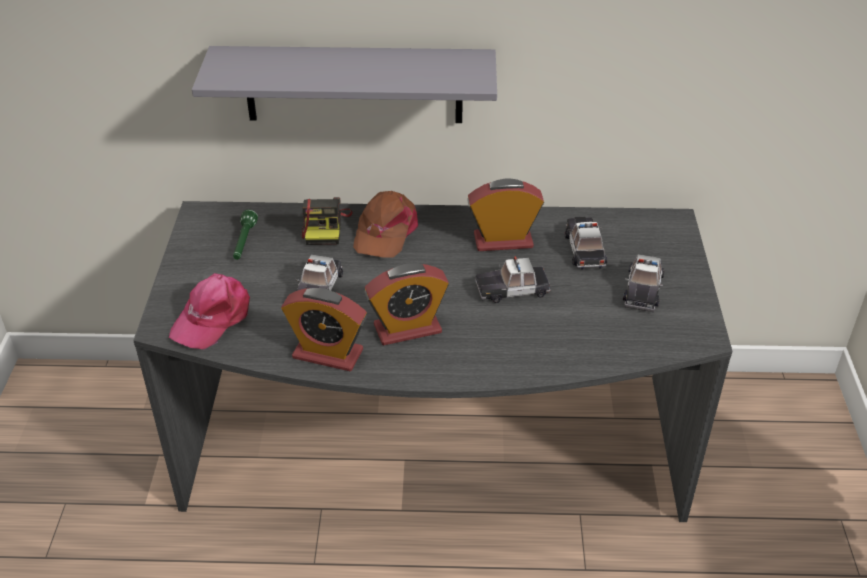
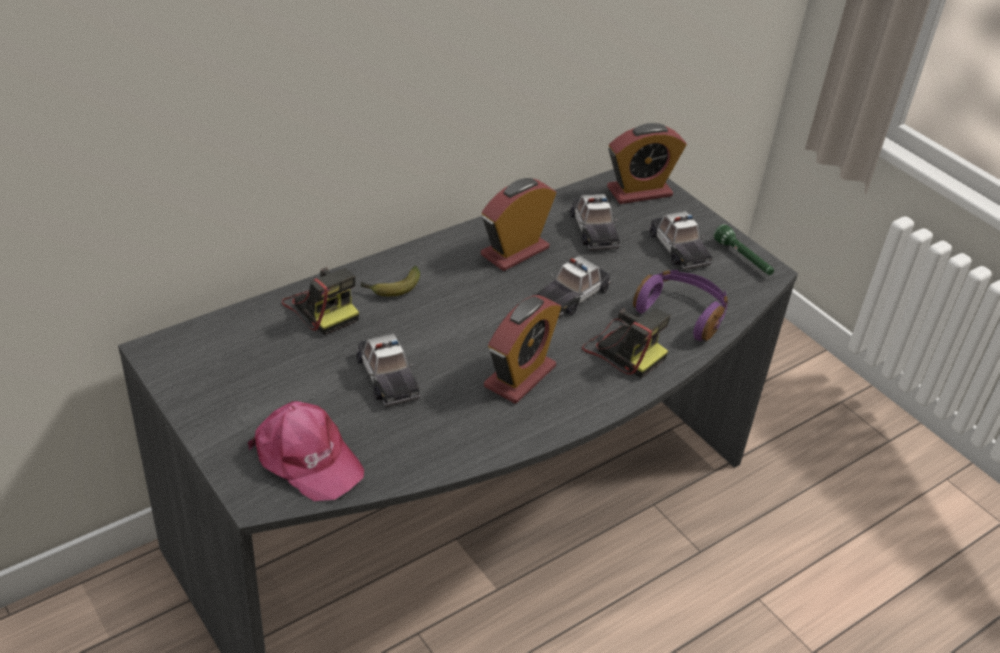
camera: 40 degrees left, 0 degrees up
(213, 317) = (306, 459): pink cap -> pink cap turned 45 degrees counterclockwise
(244, 242) = (249, 362): green flashlight -> green flashlight (743, 259)
(327, 354) = (471, 438): alarm clock -> alarm clock (639, 192)
(353, 84) = (319, 125): grey shelf -> none
(385, 232) = (391, 288): brown cap -> banana
(506, 344) = (623, 350): none -> camera
(585, 248) = (593, 230): toy car -> toy car turned 150 degrees counterclockwise
(587, 338) = (682, 313): none -> purple headphones

